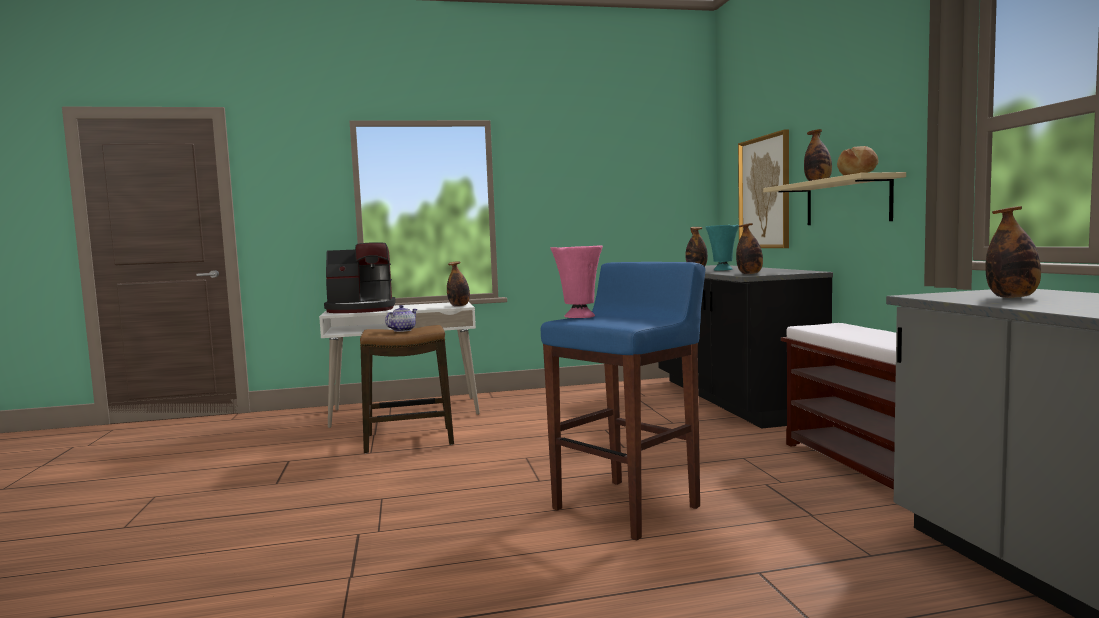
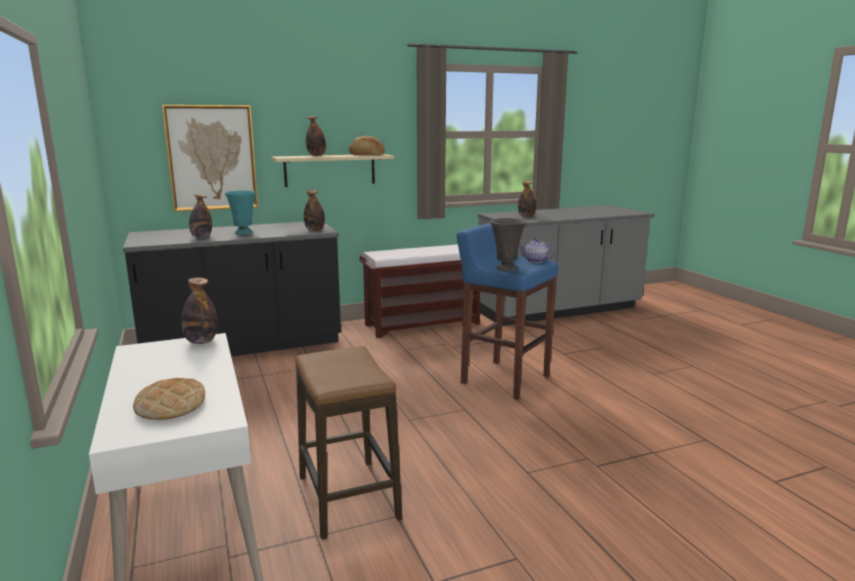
camera: 100 degrees left, 10 degrees up
(361, 309) = (171, 406): coffee machine -> bread
(402, 330) = (343, 368): teapot -> teapot (535, 261)
(578, 317) = (506, 269): pink vase -> grey vase

